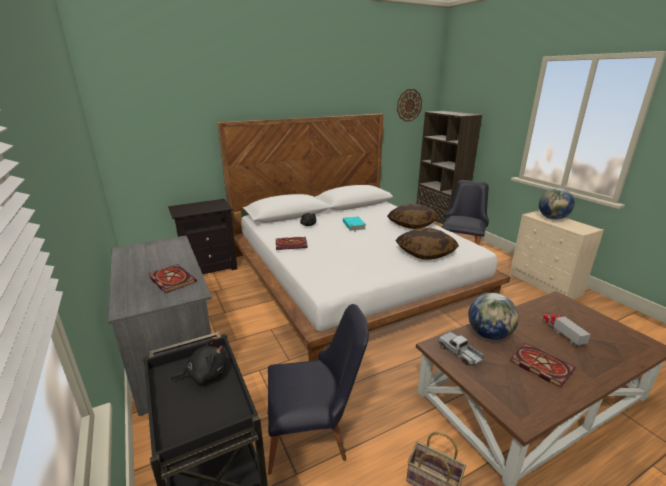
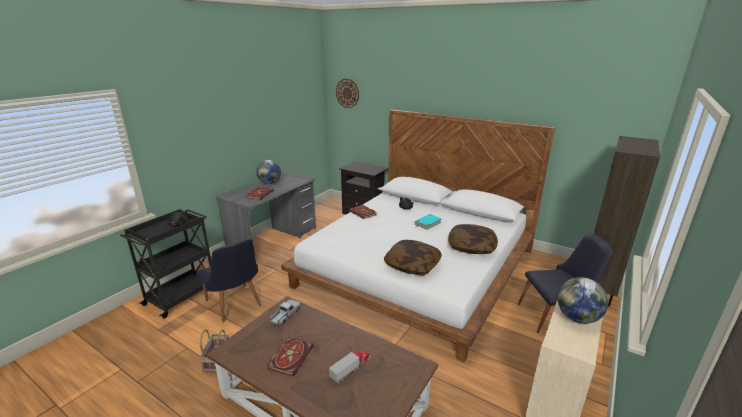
camera: 60 degrees right, 0 degrees up
(409, 105) = (606, 124): wall clock -> wall clock (347, 93)
(489, 335) = (318, 326): globe -> globe (270, 183)

